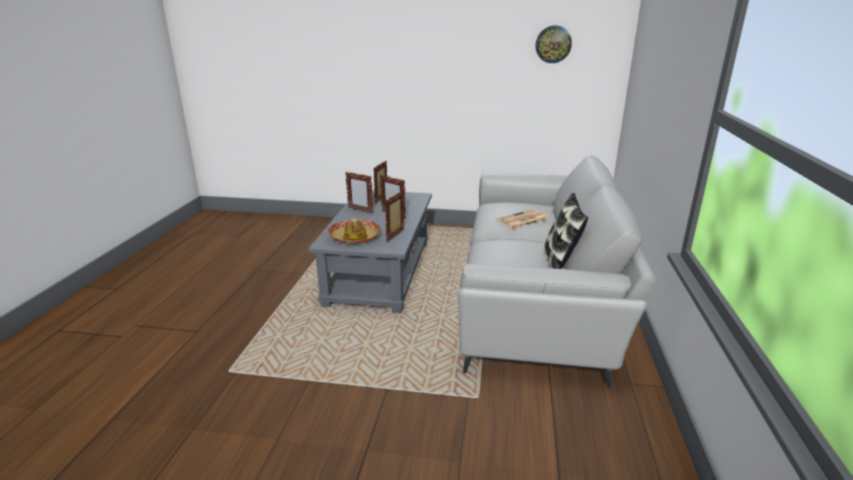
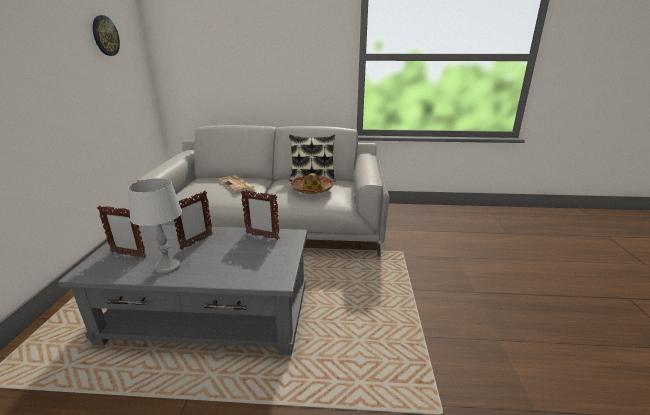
camera: 95 degrees left, 0 degrees up
(355, 237) = (263, 260): hat -> hat (312, 189)
(360, 211) = (168, 267): picture frame -> grey table lamp

